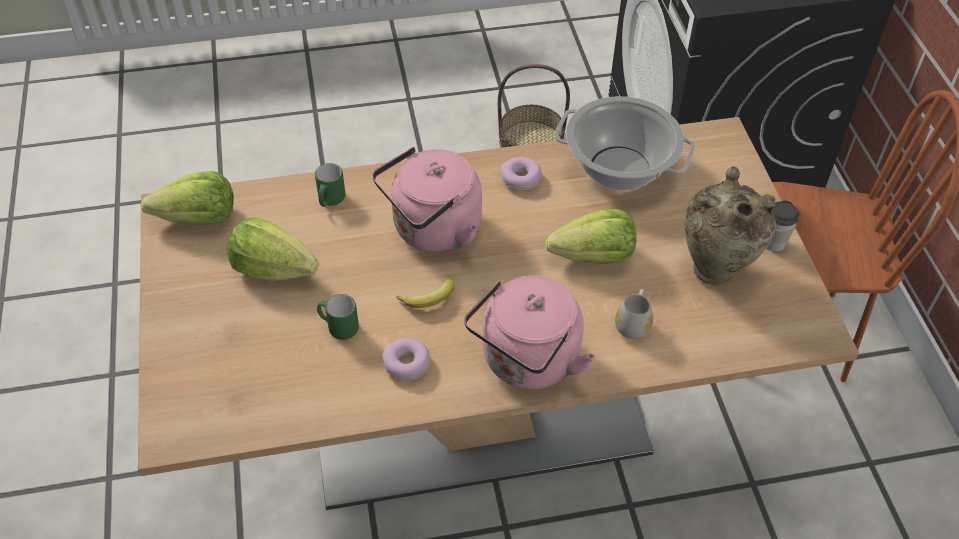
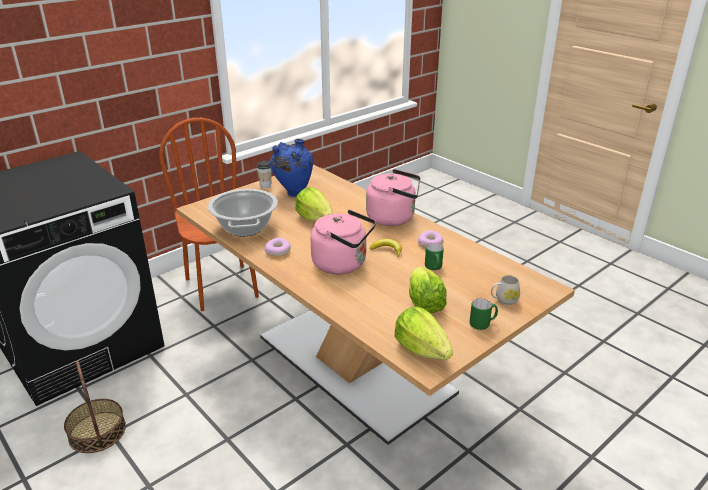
camera: 120 degrees left, 20 degrees down
(330, 200) = (354, 305): green mug -> green mug (483, 324)
(633, 324) = (345, 202): white mug -> white mug (503, 300)
(716, 268) = (293, 193): beige vase -> blue vase

